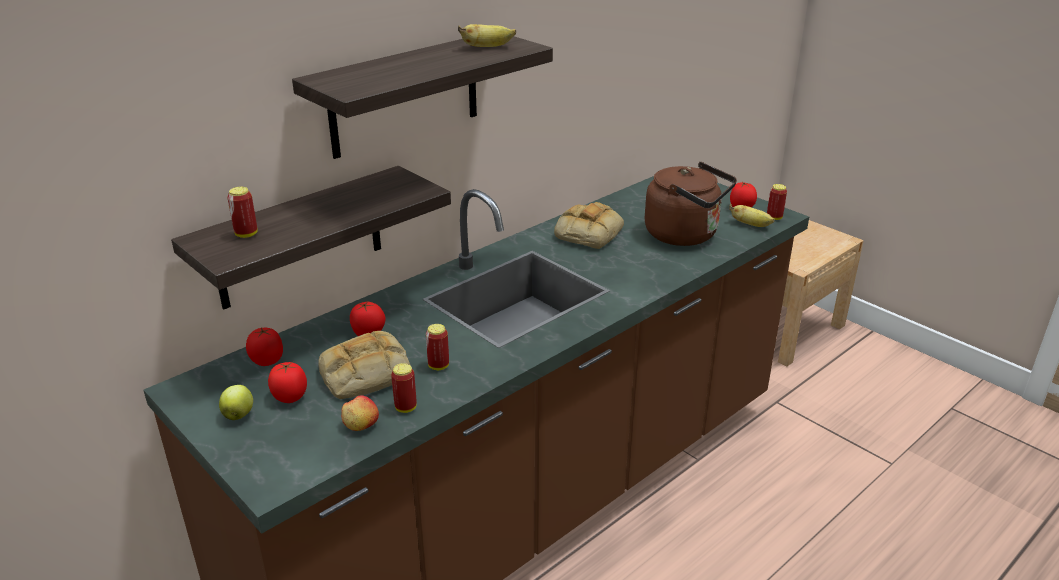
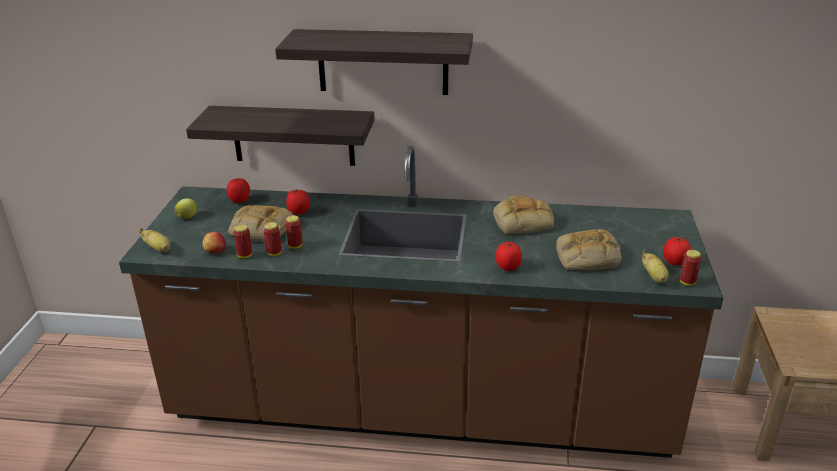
camera: 50 degrees right, 0 degrees up
(246, 234) = (234, 116): can -> can (274, 253)
(290, 397) = (217, 221): tomato -> tomato (508, 267)
(487, 47) = (431, 41): banana -> banana (158, 249)
(685, 235) = (586, 257): brown kettle -> bread

